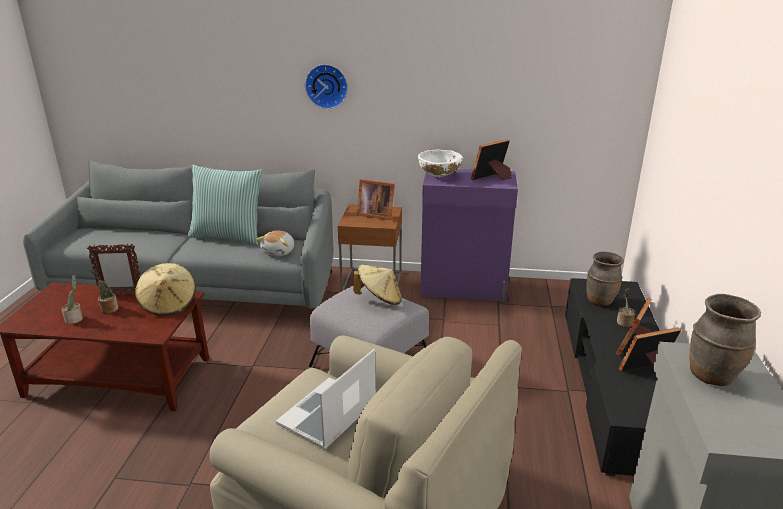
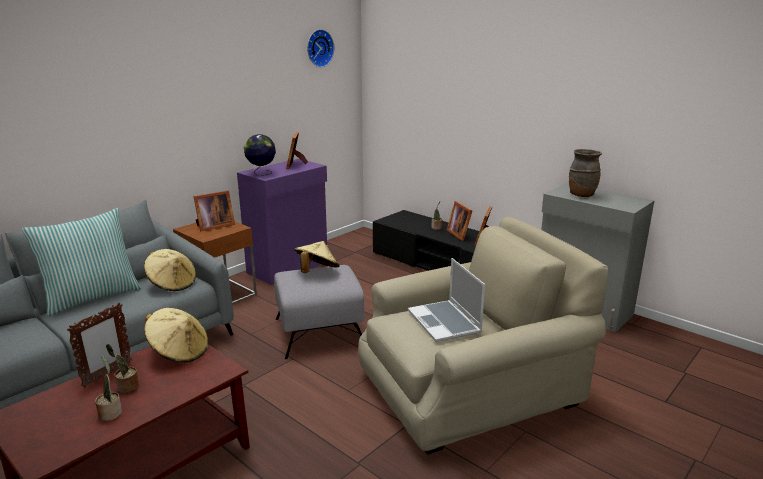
camera: 55 degrees left, 5 degrees down
(279, 251) = (172, 284): plush toy -> beige hat
(327, 86) = (135, 112): wall clock -> wall clock (318, 48)
(439, 176) = (261, 173): white bowl -> globe
(600, 301) = (408, 224): brown vase -> none

